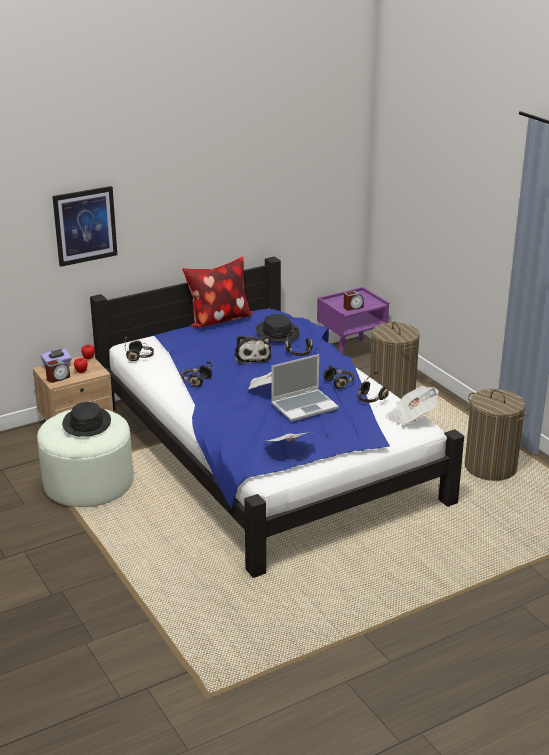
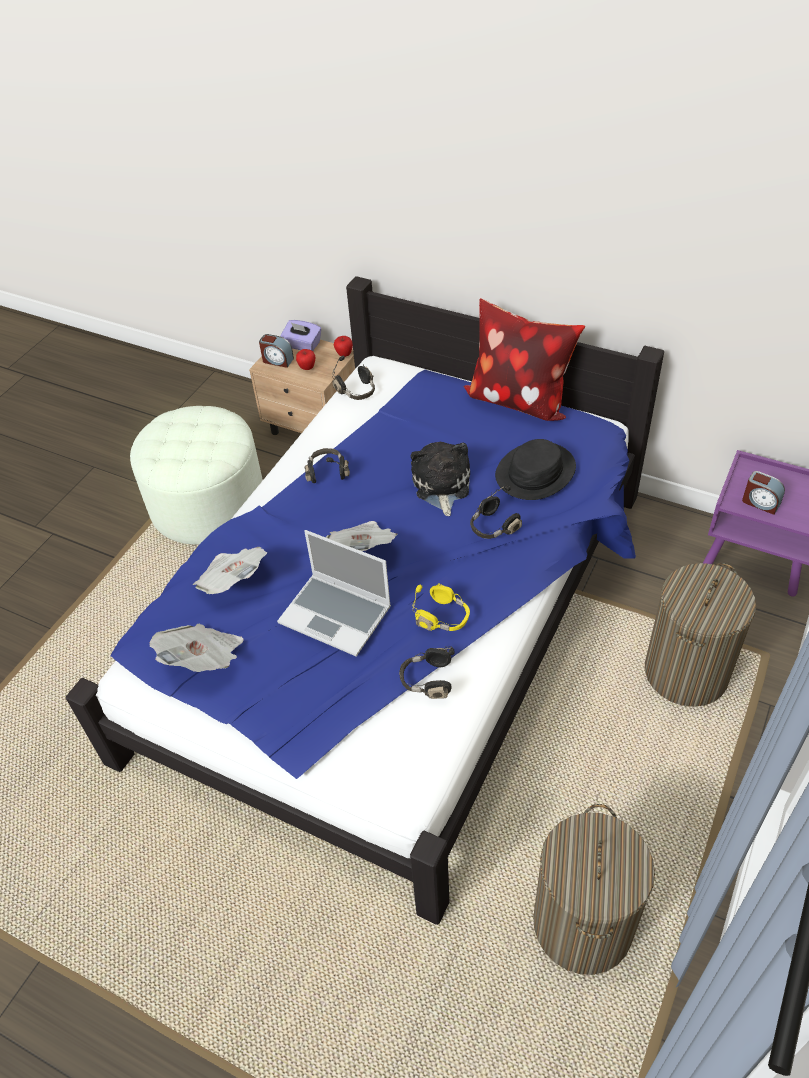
camera: 60 degrees right, 20 degrees up
(85, 225) = (353, 172): picture -> none
(86, 423) = (194, 439): black hat -> none
(252, 357) = (441, 486): plush toy -> plush toy turned 135 degrees clockwise
(339, 382) = (443, 617): black headphones -> yellow headphones
(411, 417) = (419, 762): newspaper -> newspaper (233, 582)

